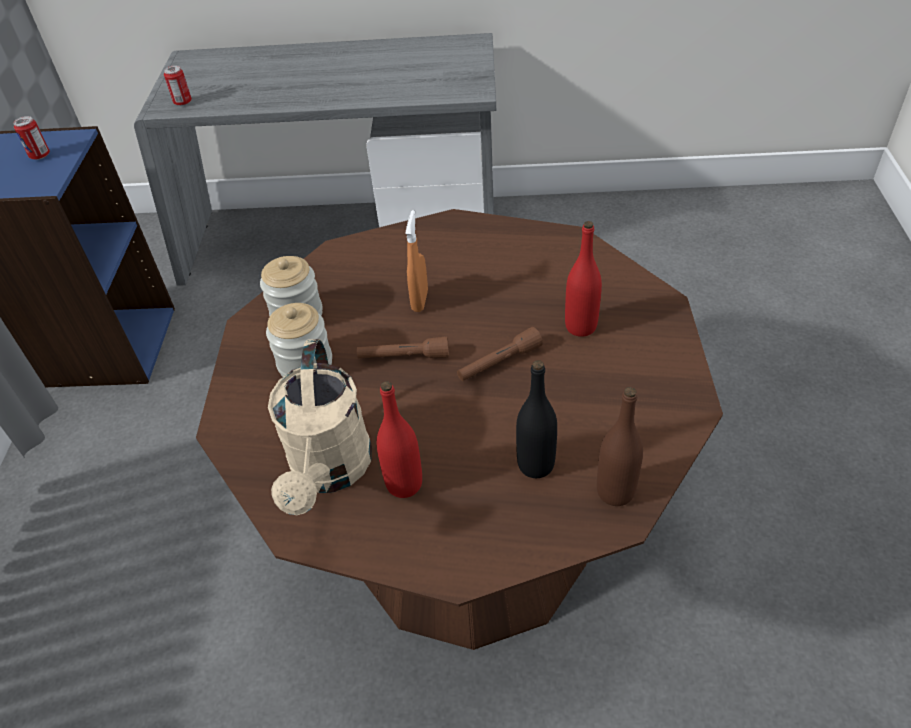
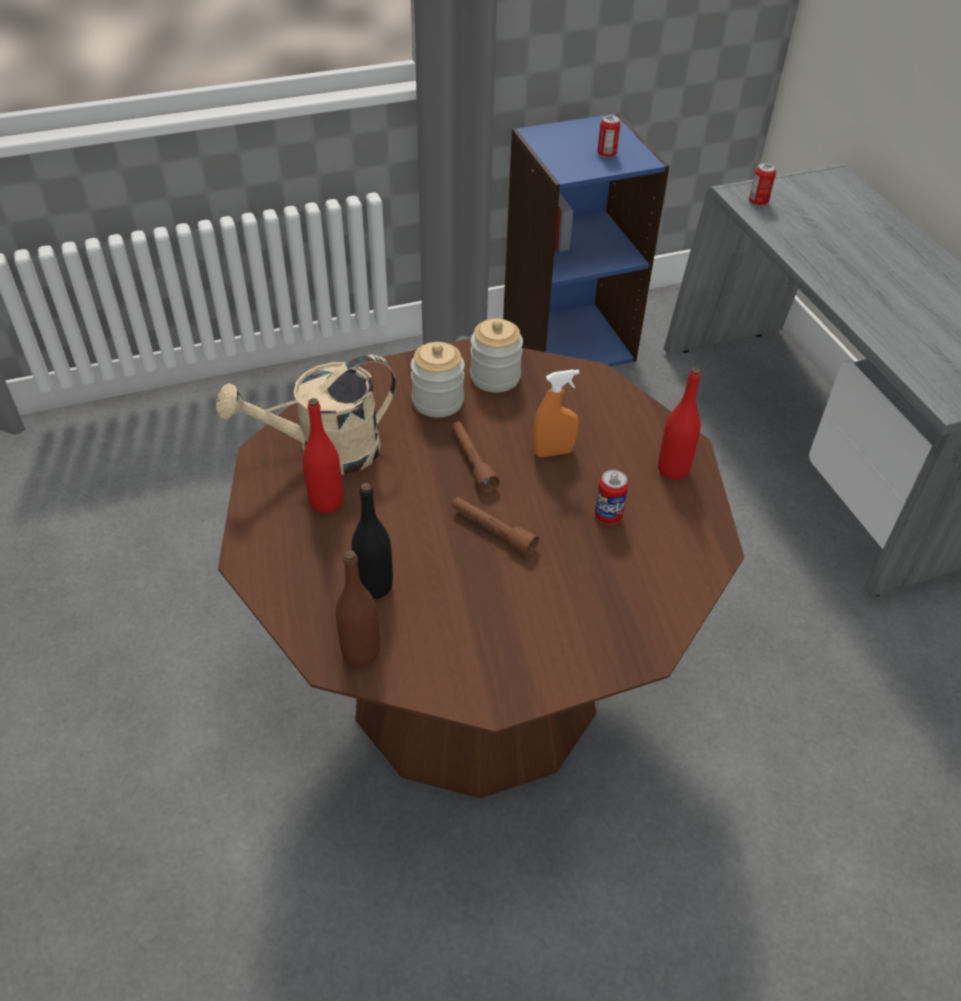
camera: 65 degrees right, 0 degrees up
(511, 286) = (608, 516): none -> can
(580, 326) = (573, 585): red bottle -> red bottle (673, 470)

